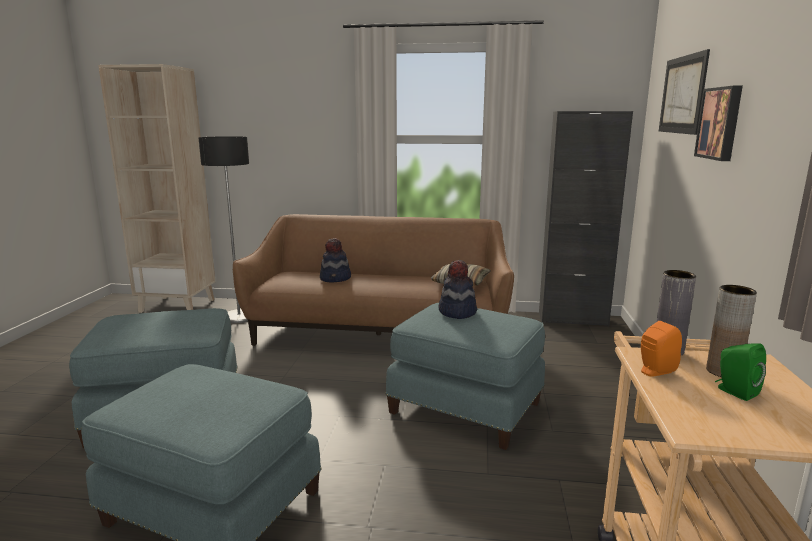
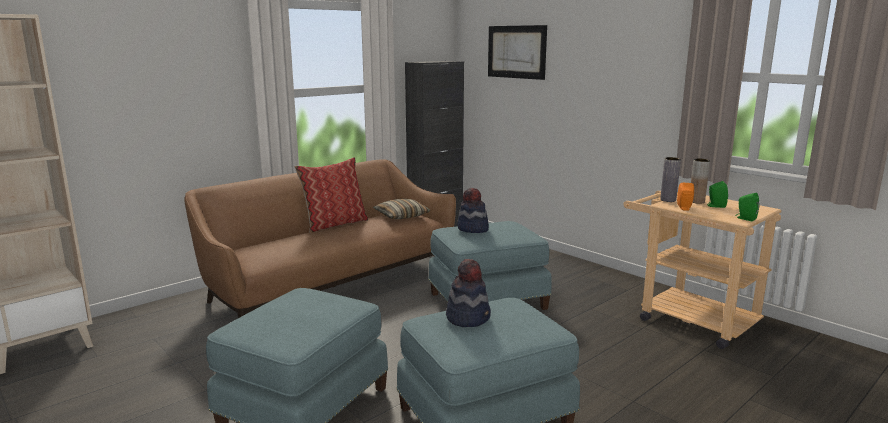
camera: 50 degrees left, 0 degrees up
(239, 317) = (161, 325): floor lamp -> none
(336, 278) = (304, 240): hat -> hat (468, 317)
(392, 273) = (334, 224): none -> pillow
(717, 434) = (745, 218): none -> green speaker
(720, 123) = (572, 73): picture -> none

